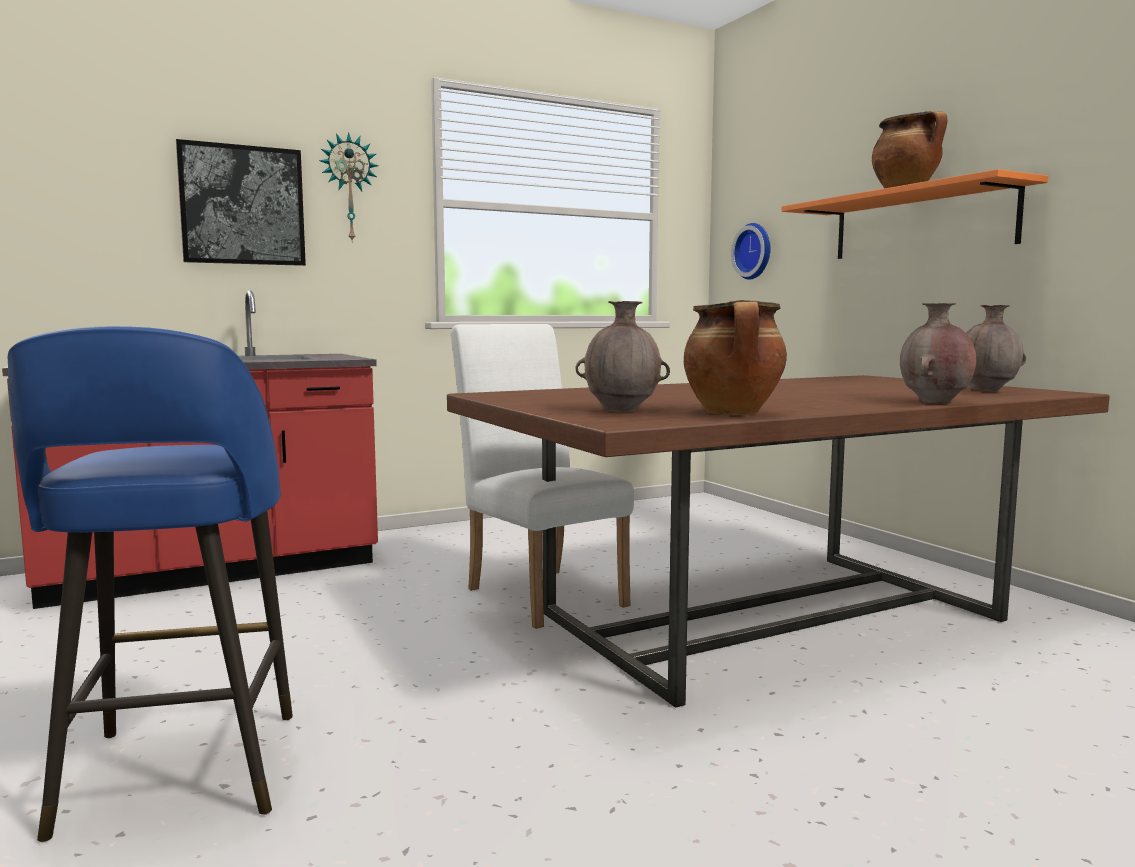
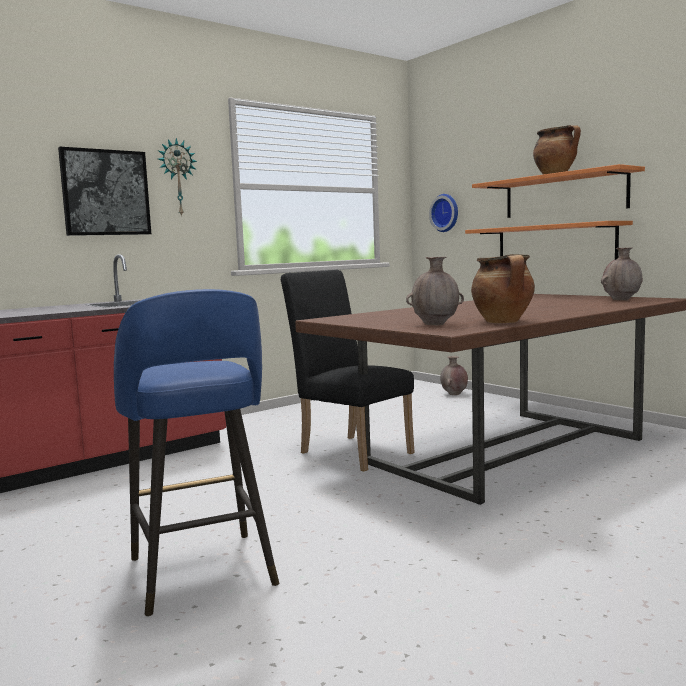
camera: 10 degrees left, 0 degrees up
(540, 593) = (351, 450): white chair -> black chair
(903, 298) = (555, 243): none -> orange shelf
(935, 402) = (604, 309): brown vase -> brown vase (454, 394)

